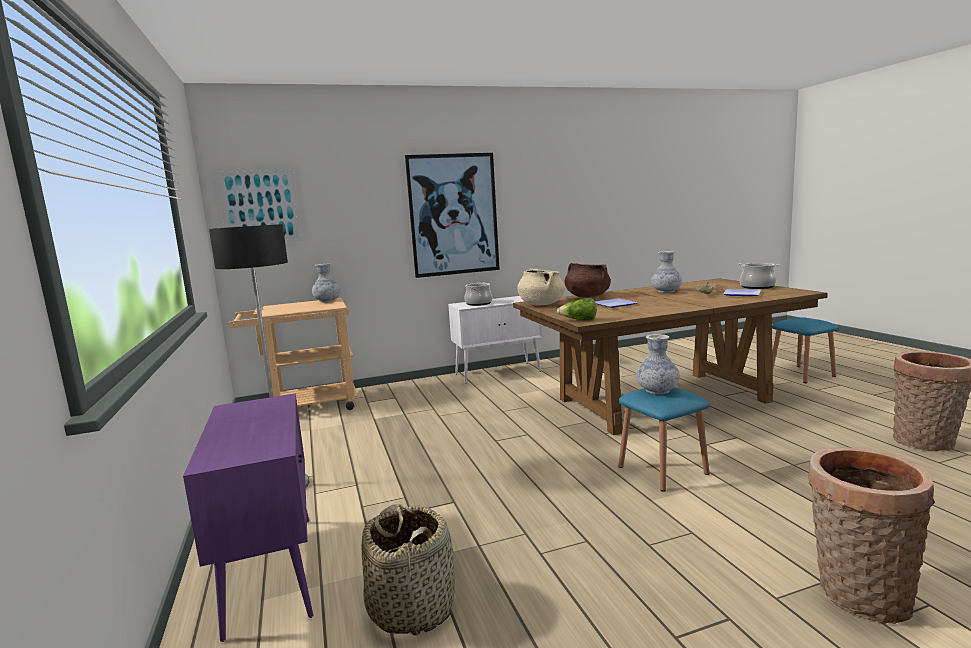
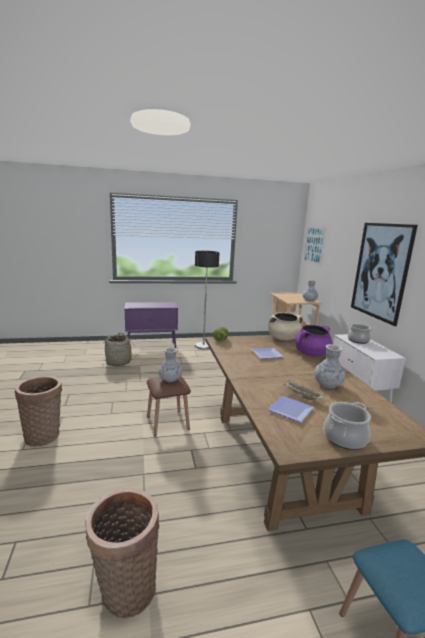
camera: 95 degrees right, 5 degrees up
(587, 296) = (311, 354): brown cooking pot -> purple cooking pot
(662, 470) = (167, 422): blue stool -> brown stool

